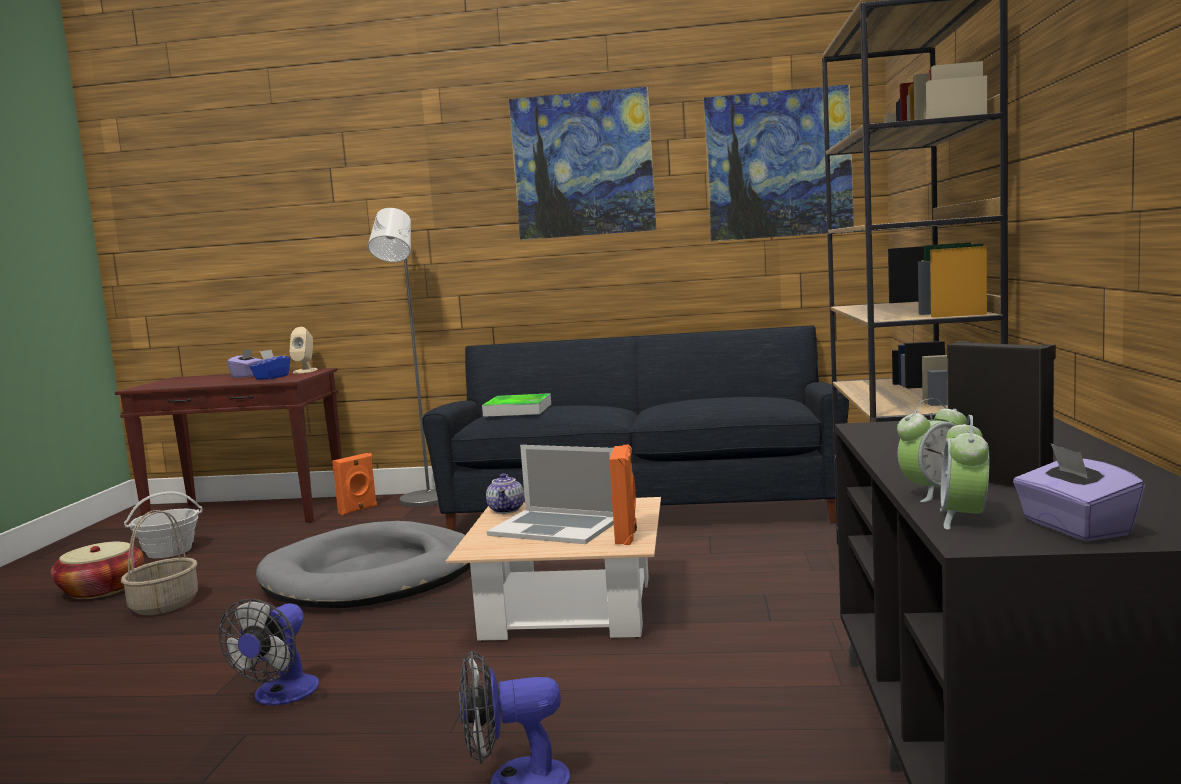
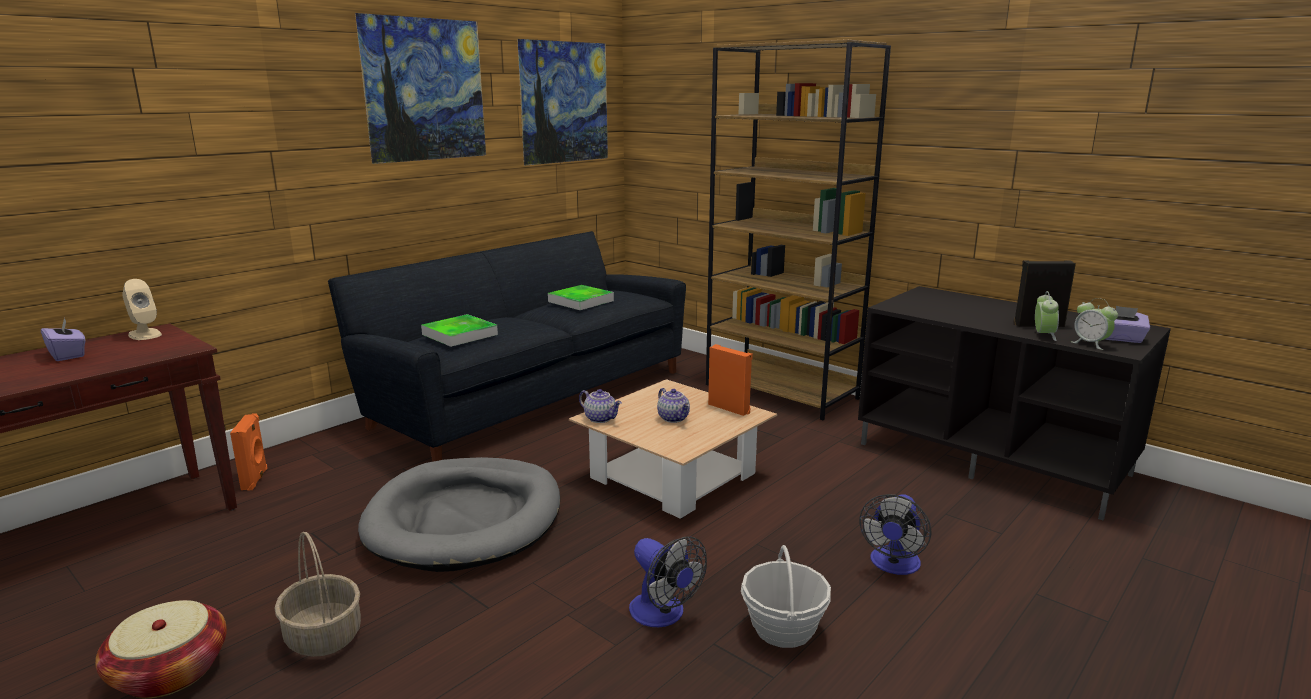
camera: 55 degrees left, 10 degrees up
(169, 551) = (122, 605): basket -> basket (783, 629)
(271, 377) = (138, 350): blue tissue box -> none
(421, 503) = (313, 451): grey floor lamp -> none
(555, 527) = (674, 418): laptop -> teapot
(698, 400) = (581, 301): none -> tray

